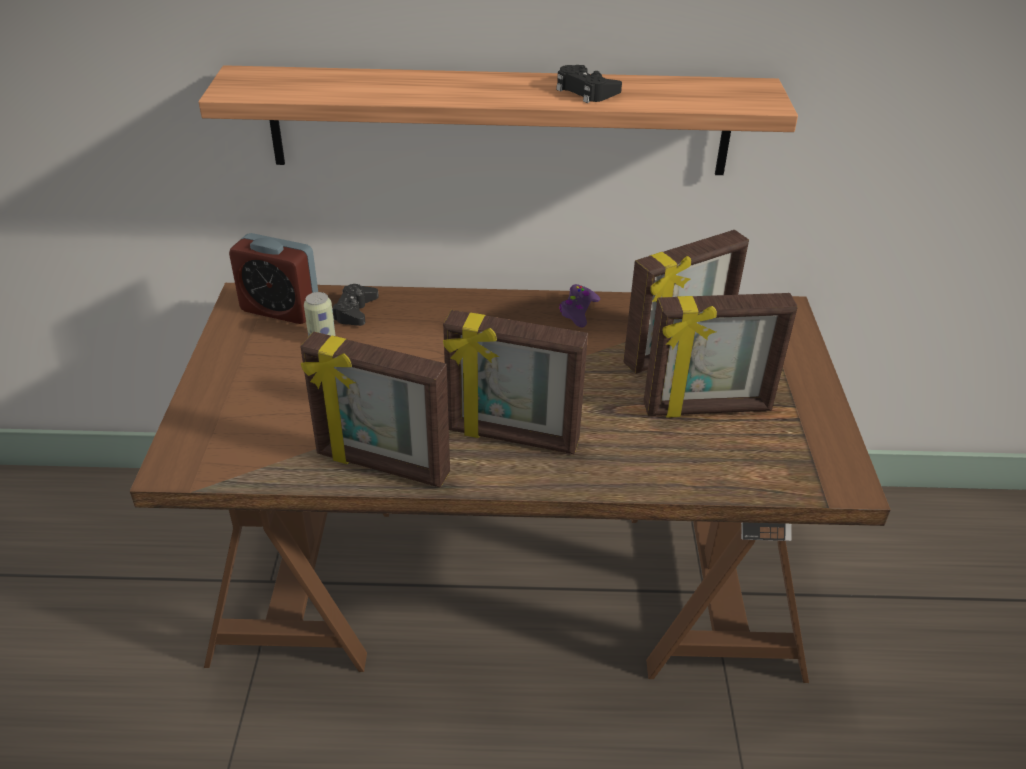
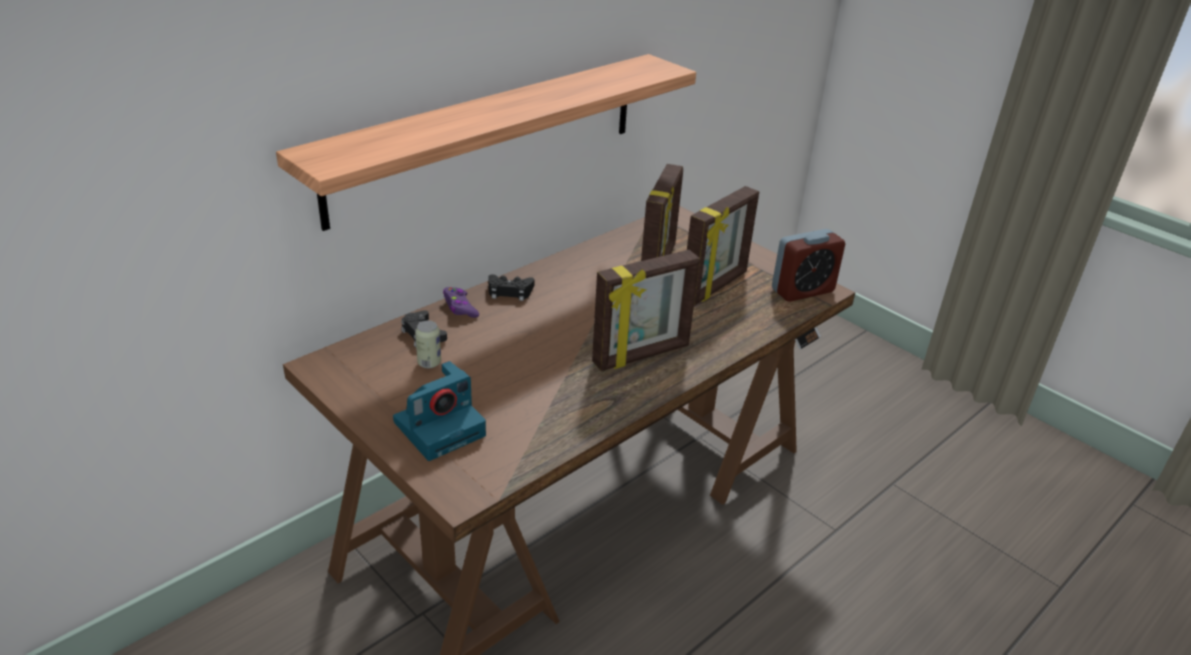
camera: 45 degrees left, 5 degrees down
(246, 400) = (440, 427): none -> camera
(280, 309) = (364, 360): alarm clock -> alarm clock (802, 290)
(381, 465) = (594, 412): picture frame -> none
(578, 311) = (569, 267): purple game controller -> purple game controller (460, 307)
(585, 91) = (566, 91): black game controller -> black game controller (509, 291)

